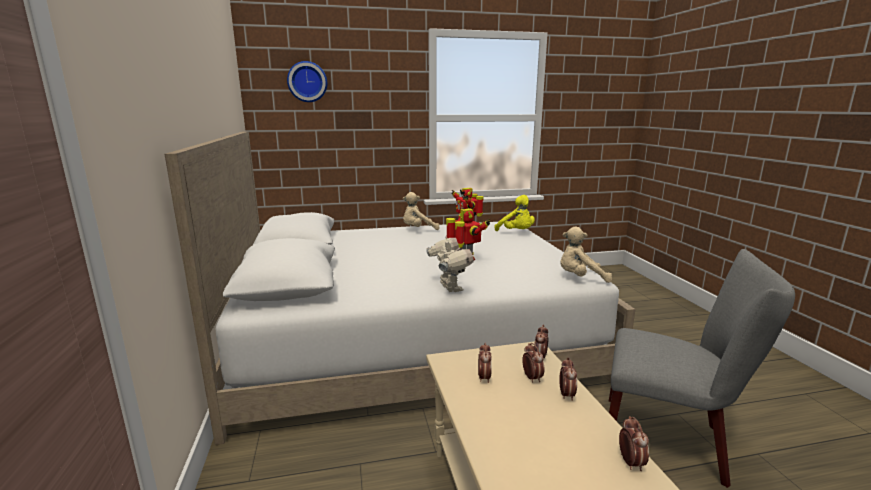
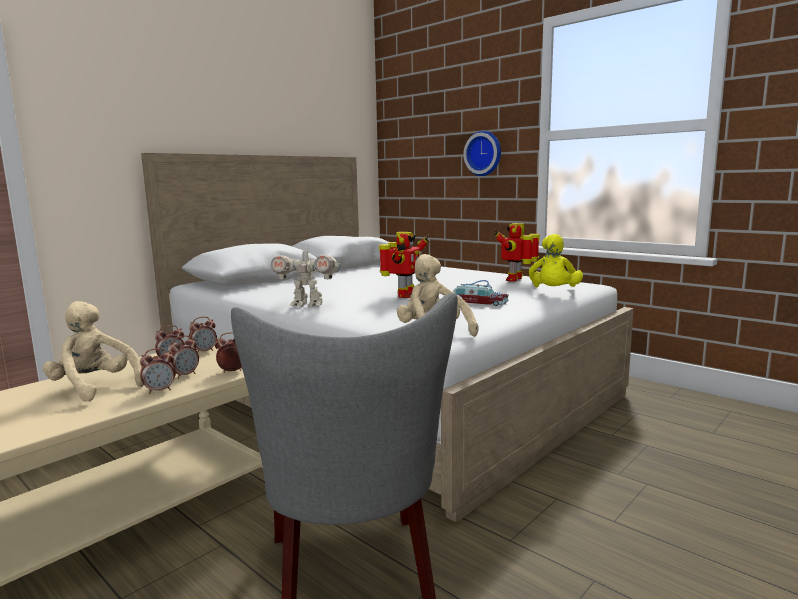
camera: 55 degrees right, 5 degrees down
(307, 82) = (423, 106): wall clock -> wall clock (484, 153)
(418, 229) = (465, 272): beige plush toy -> beige plush toy (95, 388)
(449, 288) = (307, 305): toy robot -> toy robot turned 60 degrees clockwise
(515, 250) = (477, 302): none -> toy car
(630, 462) = (45, 427): alarm clock -> alarm clock (204, 351)

